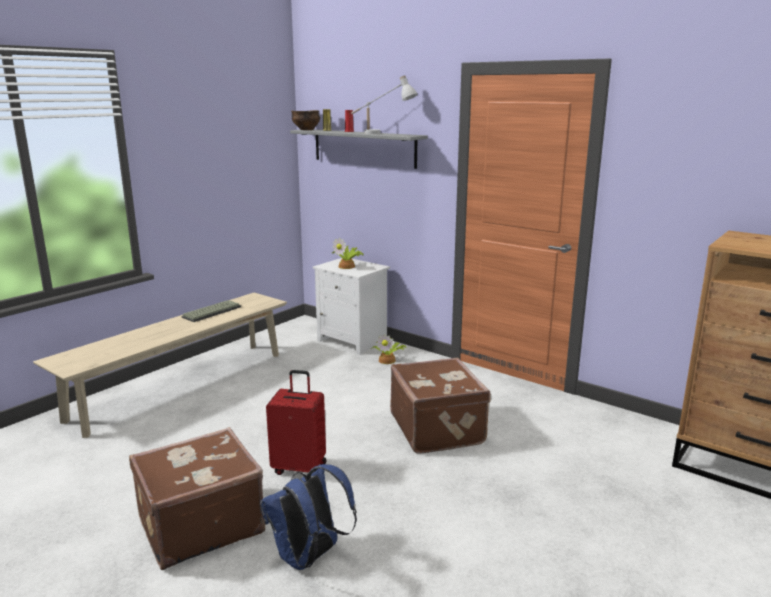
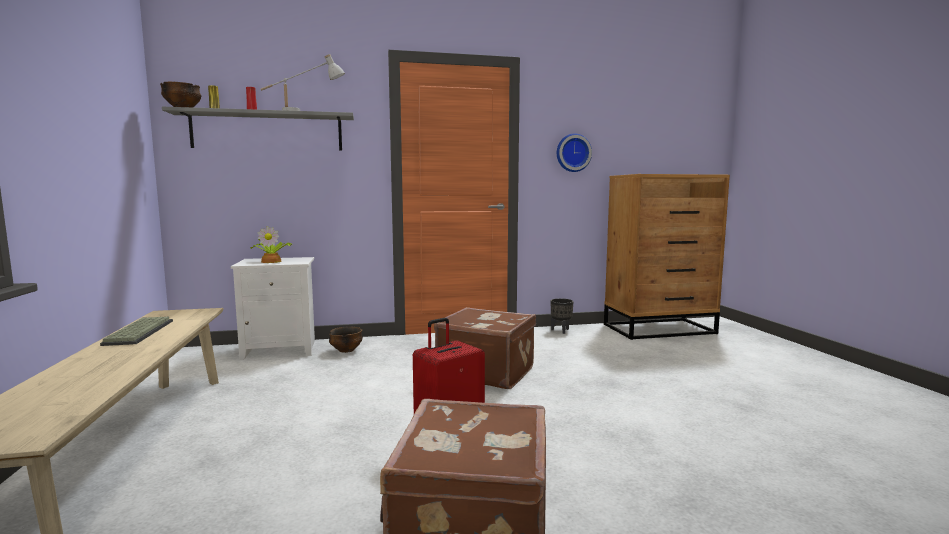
camera: 50 degrees left, 10 degrees down
(309, 557) = (607, 485): blue backpack -> none
(388, 360) = (346, 350): potted plant -> bowl
(616, 418) = (561, 330): none -> black planter
(676, 190) = (572, 153): none -> wall clock

